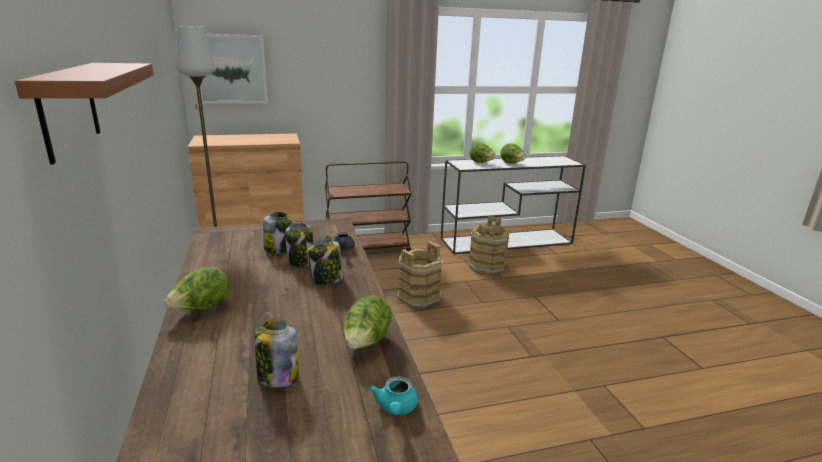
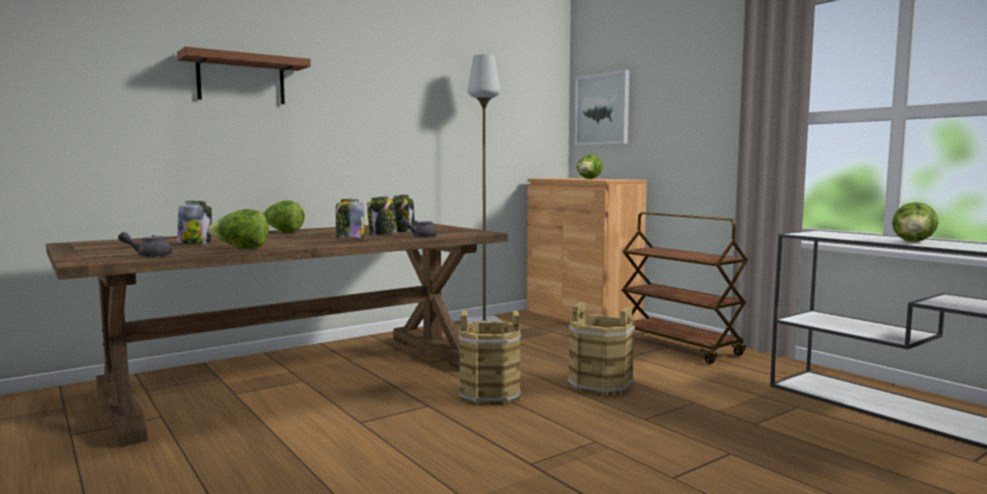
camera: 70 degrees right, 15 degrees down
(396, 408) = (149, 256): turquoise teapot -> grey teapot
(481, 163) = (857, 236): lettuce -> lettuce (589, 179)
(487, 266) = (776, 410): brown bucket -> brown bucket (490, 394)

